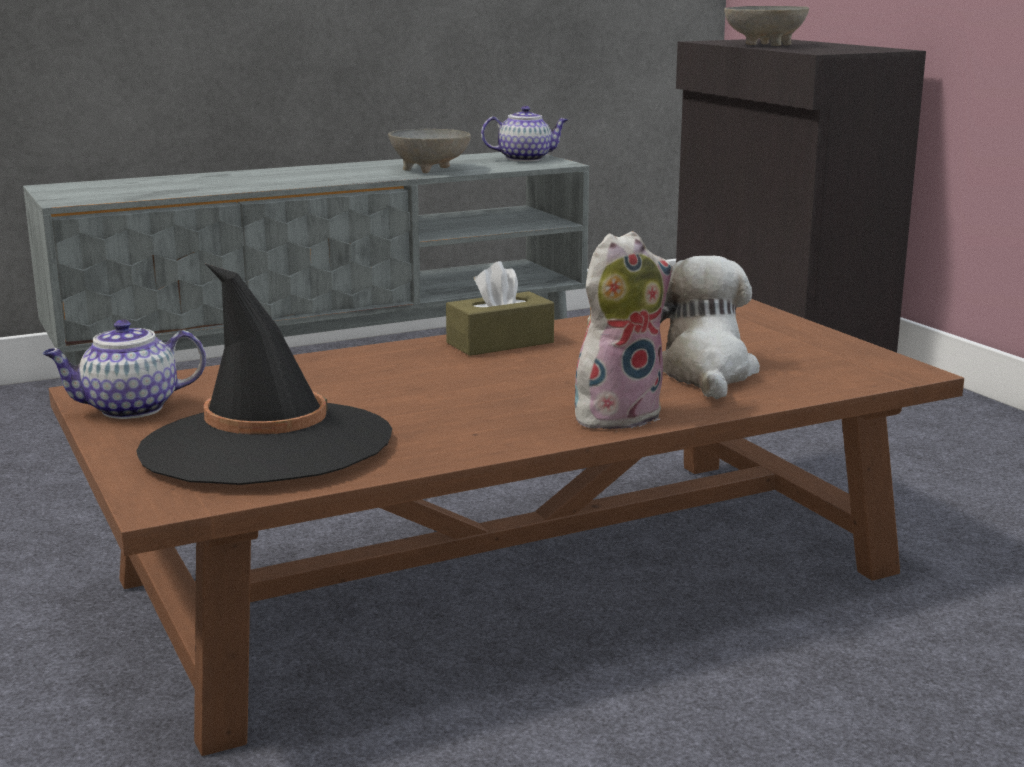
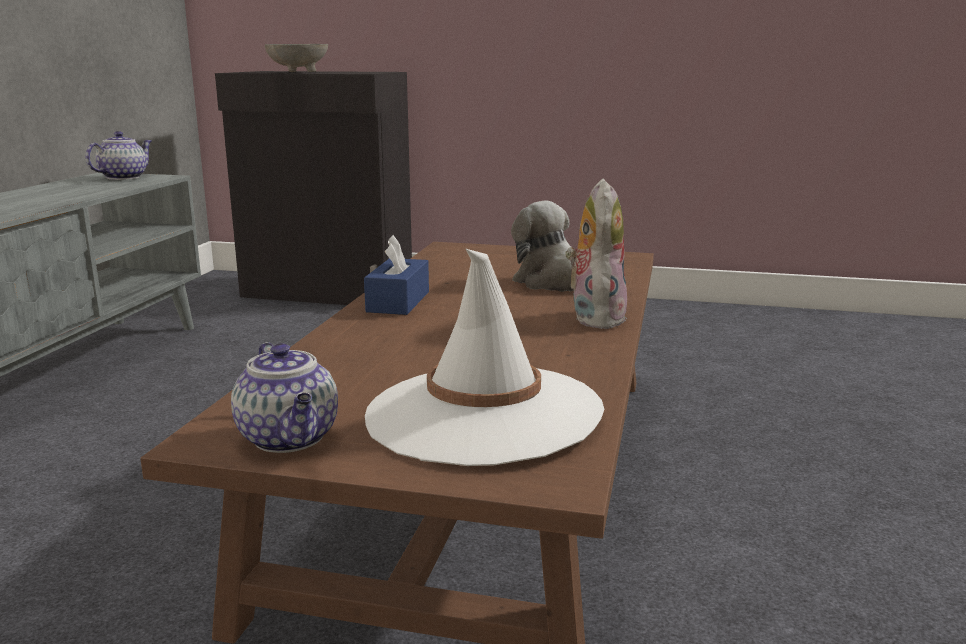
camera: 50 degrees left, 0 degrees up
(129, 409) = (290, 439): teapot -> teapot turned 45 degrees counterclockwise
(266, 445) = (483, 414): black hat -> white hat
(430, 170) = (73, 194): grey bowl -> none
(500, 343) = (398, 302): brown tissue box -> blue tissue box

